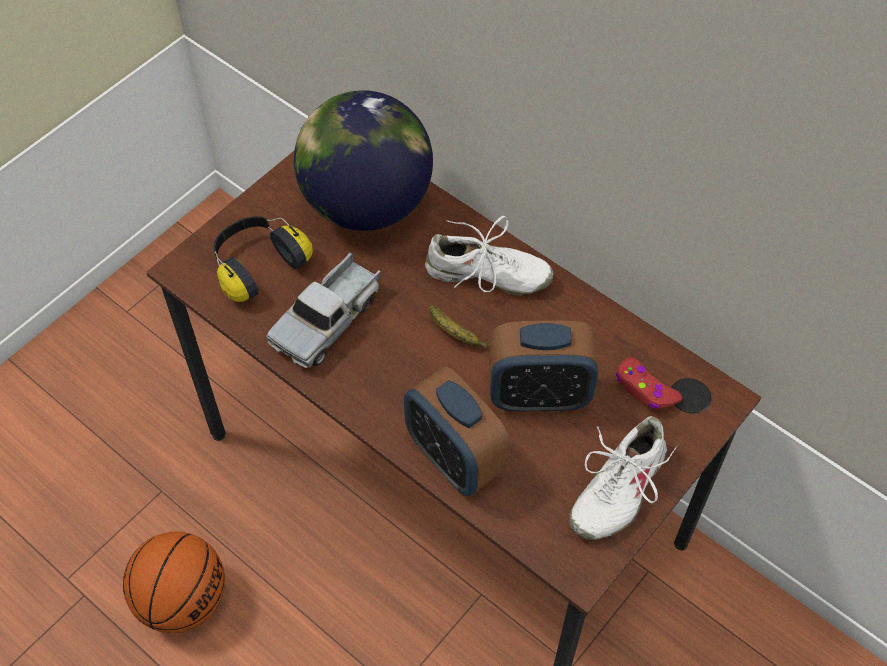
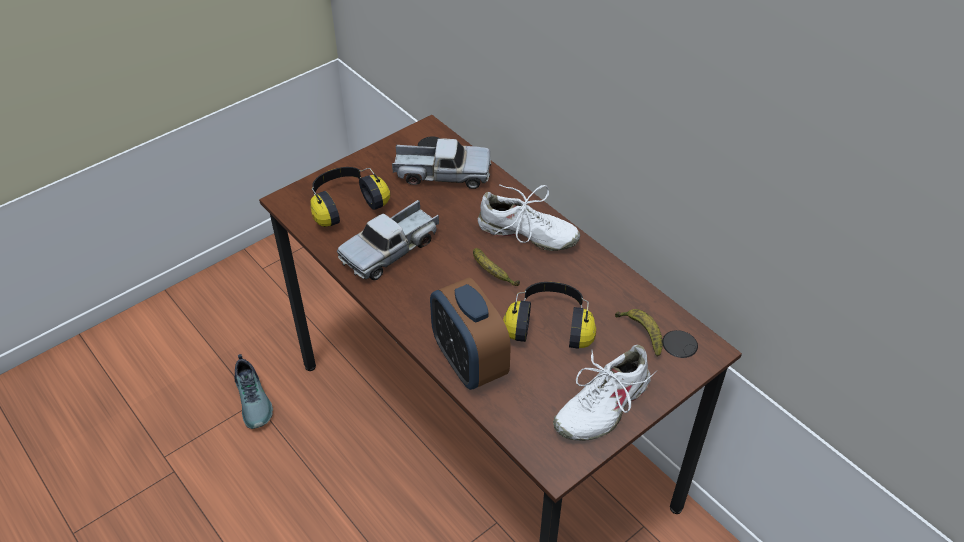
camera: 10 degrees right, 10 degrees down
(160, 488) = (254, 399): none -> shoe
(183, 599) = (250, 487): basketball -> none
(366, 204) = (442, 174): globe -> toy truck
(538, 394) = (550, 325): alarm clock -> headphones
(645, 389) = (641, 334): red game controller -> banana

